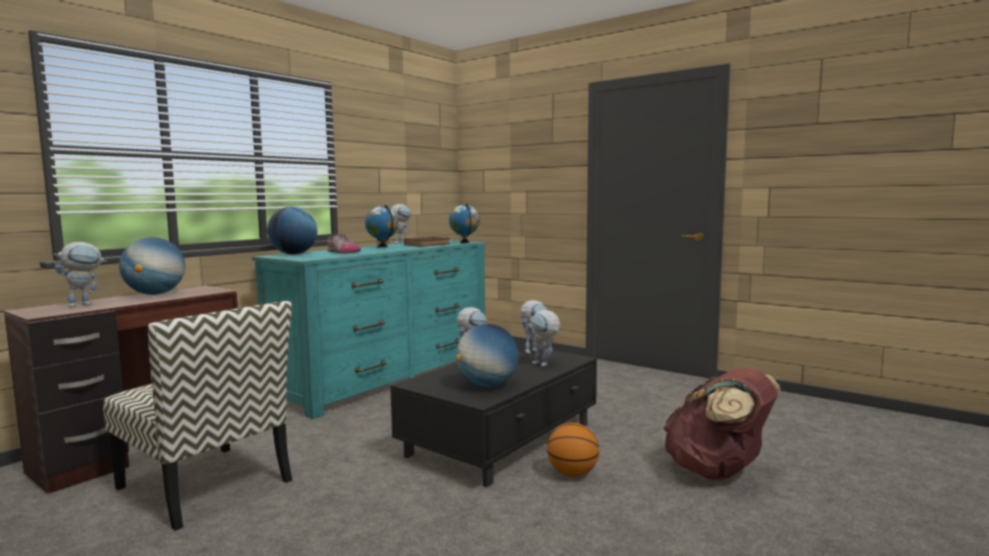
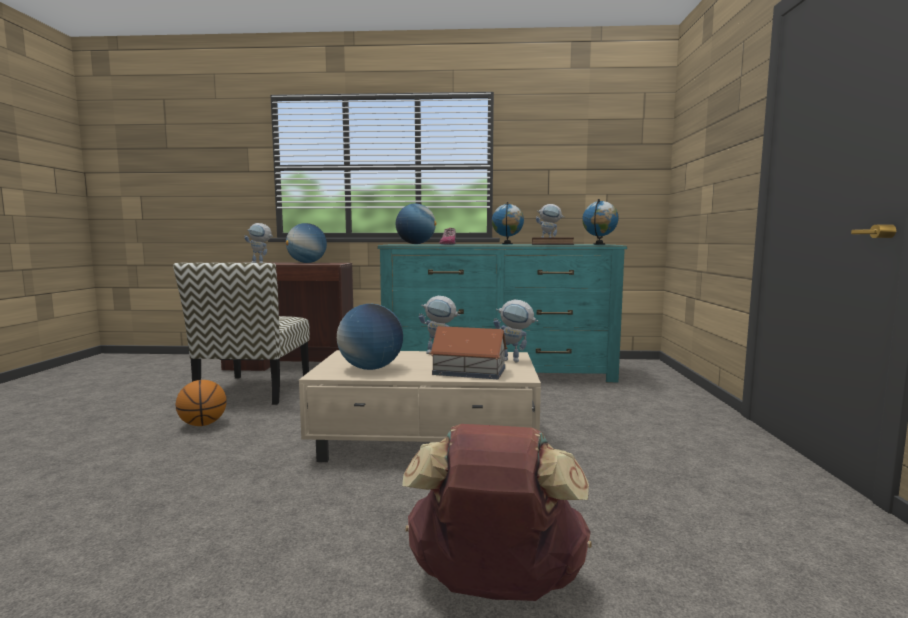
camera: 55 degrees right, 0 degrees up
(503, 439) = (428, 440): black coffee table -> beige coffee table
(544, 365) = (470, 371): toy robot -> toy house
(572, 473) = (383, 490): basketball -> basketball (203, 424)

